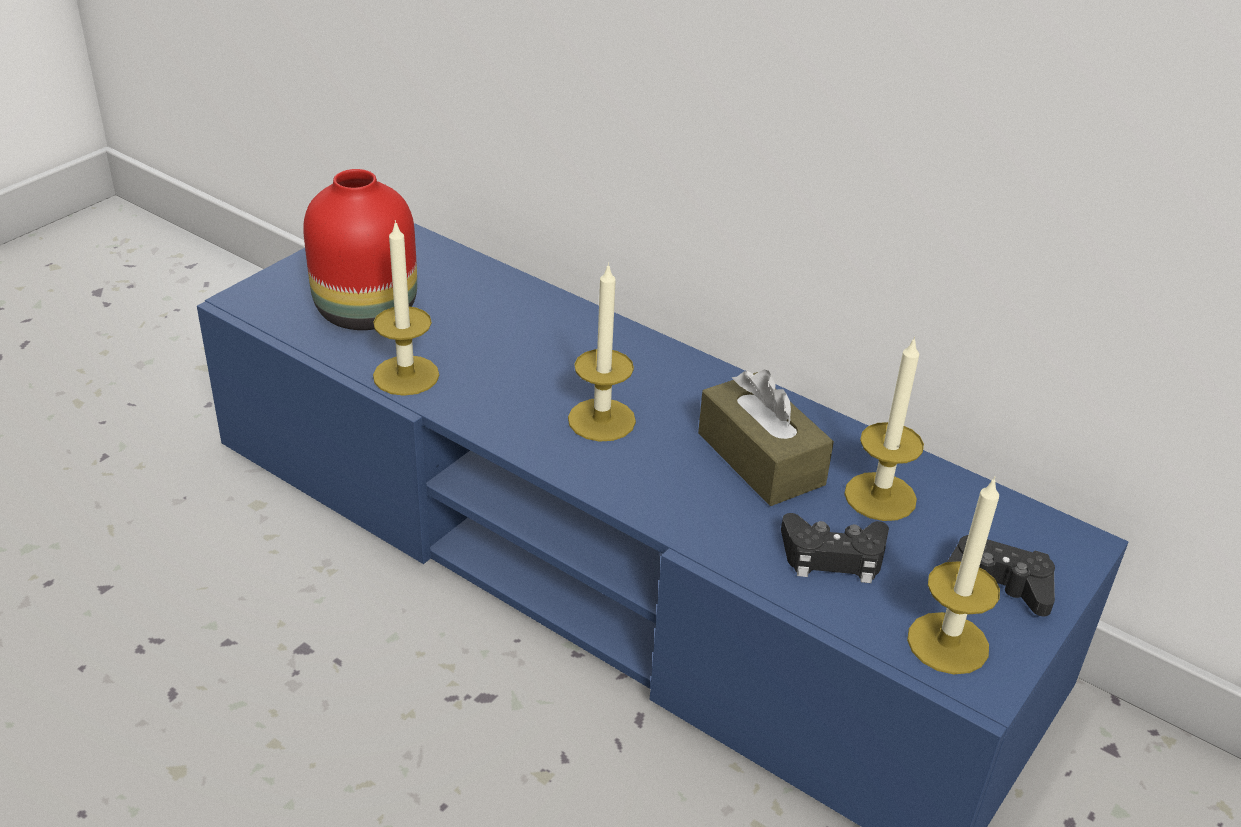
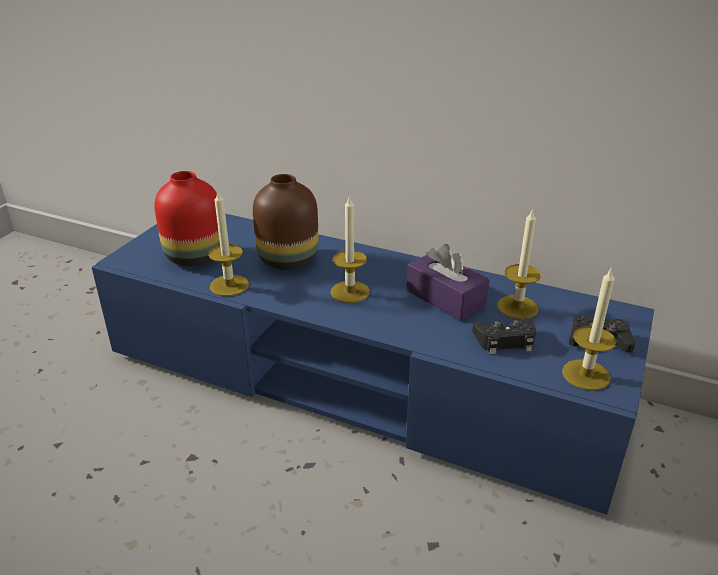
camera: 10 degrees left, 5 degrees down
(521, 342) = (290, 259): none -> brown vase
(760, 459) = (445, 298): brown tissue box -> purple tissue box

